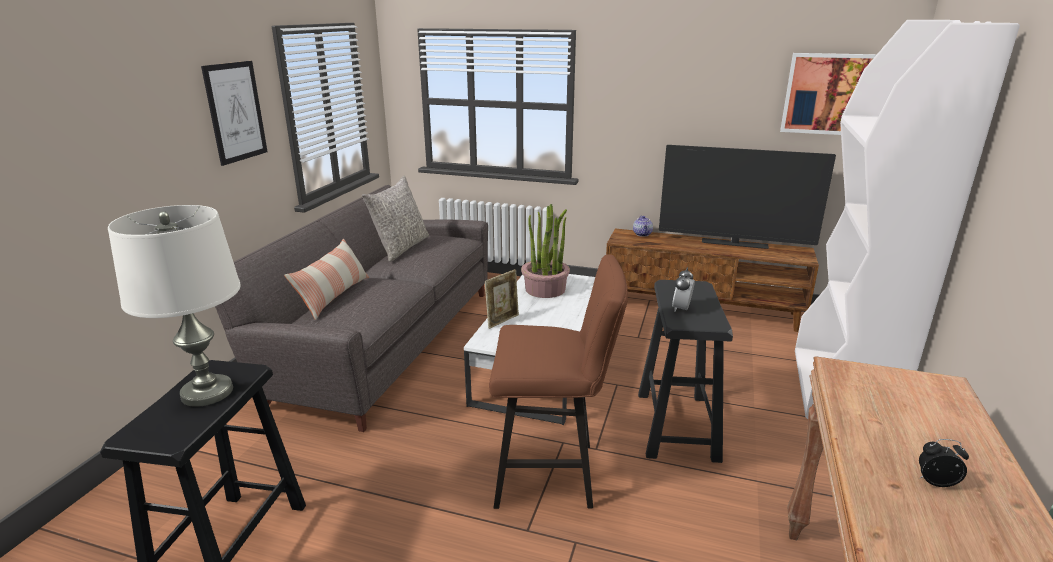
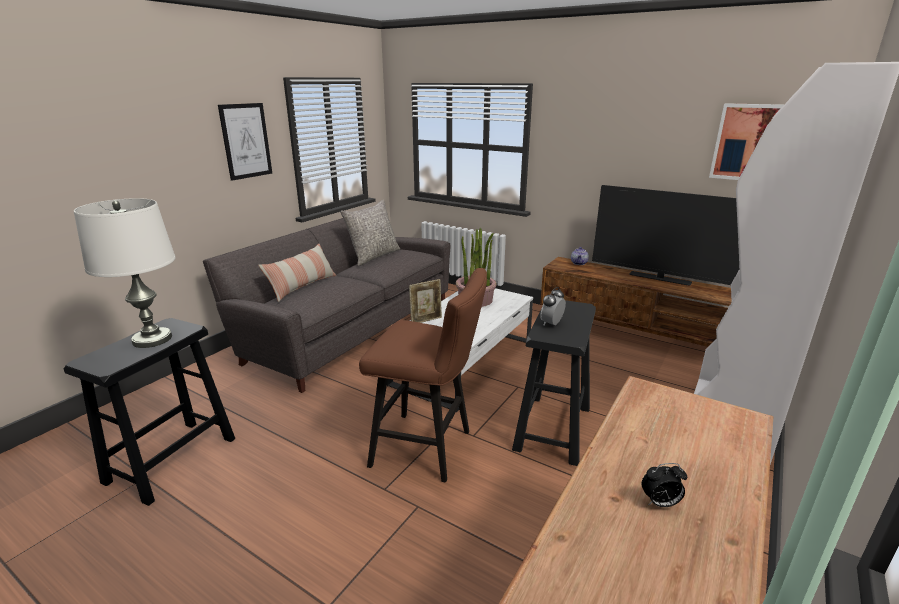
camera: 15 degrees right, 0 degrees up
(935, 482) = (660, 503): alarm clock -> alarm clock turned 150 degrees clockwise

